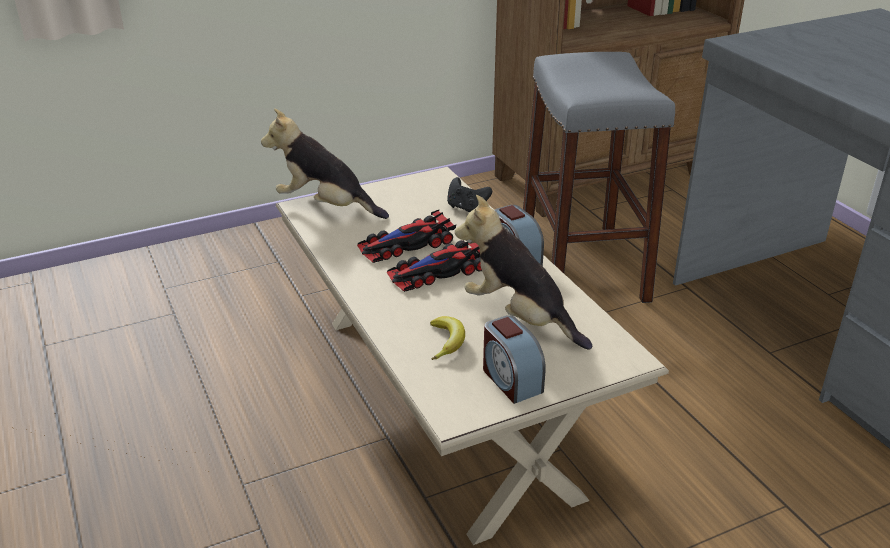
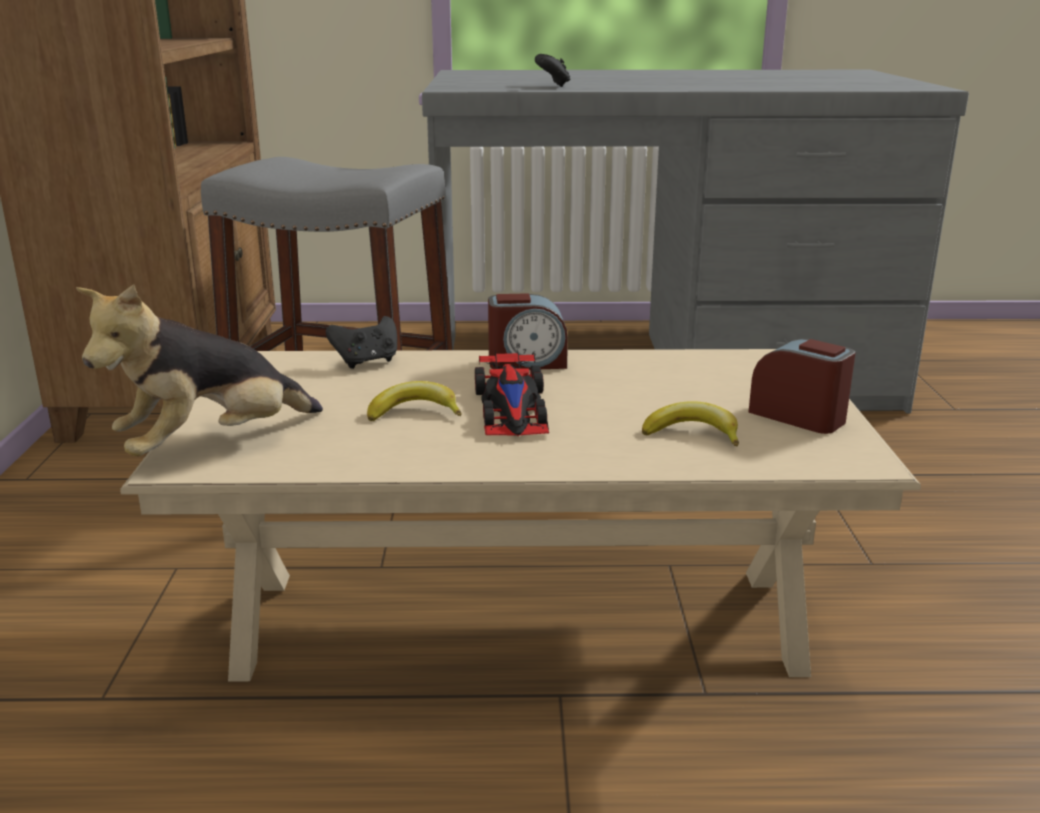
camera: 65 degrees left, 10 degrees down
(406, 244) = (414, 412): toy car -> banana
(510, 379) = (798, 416): alarm clock -> alarm clock turned 135 degrees counterclockwise
(519, 317) = (667, 387): plush toy -> none
(821, 66) = (552, 86): none -> black game controller

